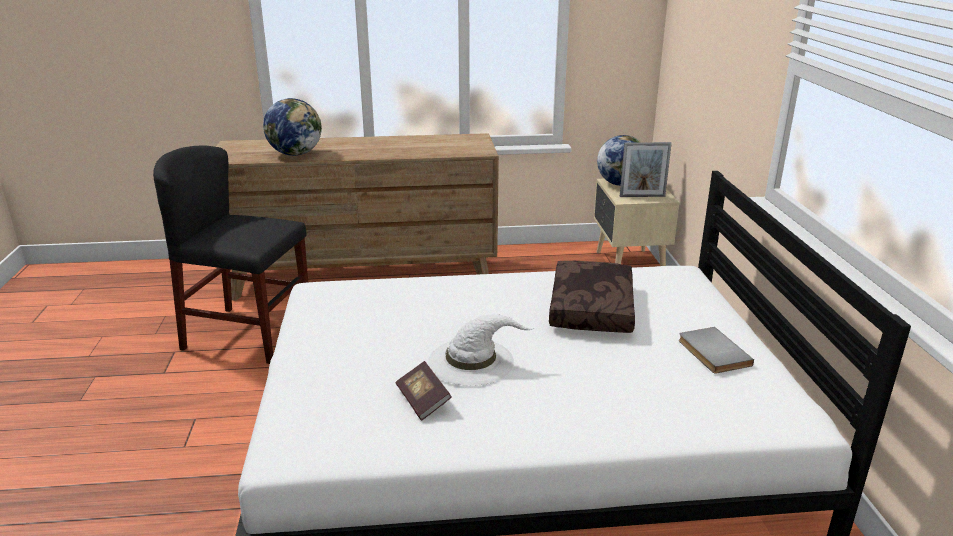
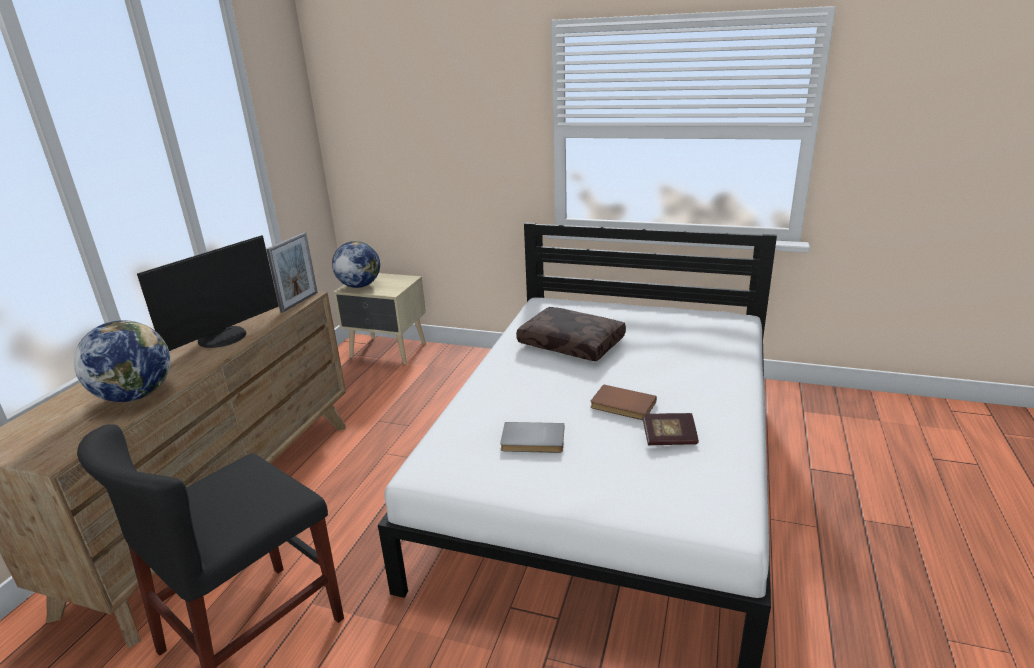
camera: 65 degrees left, 0 degrees up
(388, 150) = (224, 338): none -> monitor
(472, 361) = (622, 405): white hat -> brown book
(642, 196) = (394, 284): picture frame -> picture frame (299, 302)
(711, 353) = (656, 321): grey book -> grey book (532, 441)

